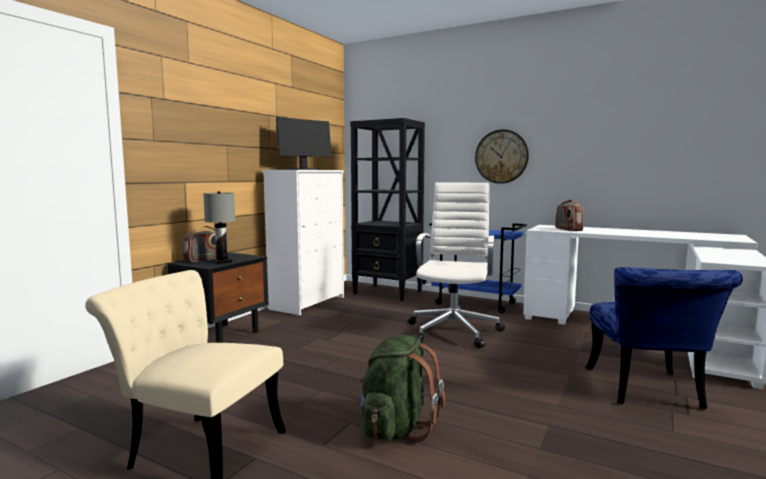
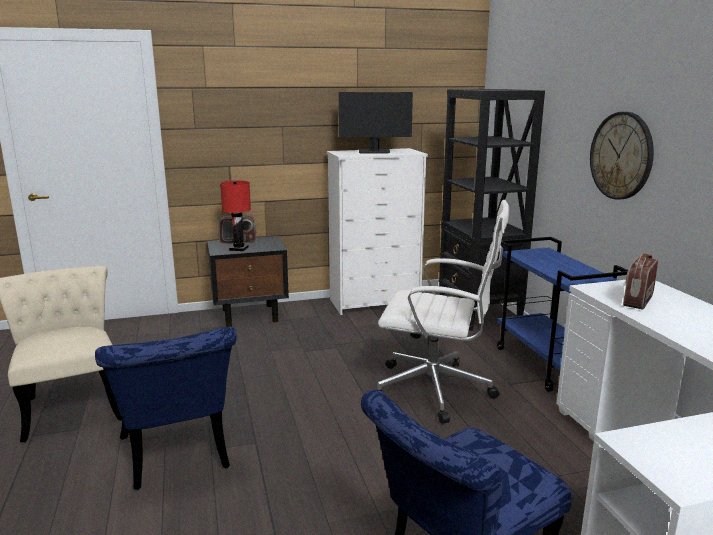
camera: 45 degrees right, 10 degrees up
(222, 262) = (239, 249): grey table lamp -> red table lamp
(396, 428) = (177, 458): green backpack -> blue chair
(454, 330) = (436, 390): white office chair -> white office chair turned 45 degrees clockwise

